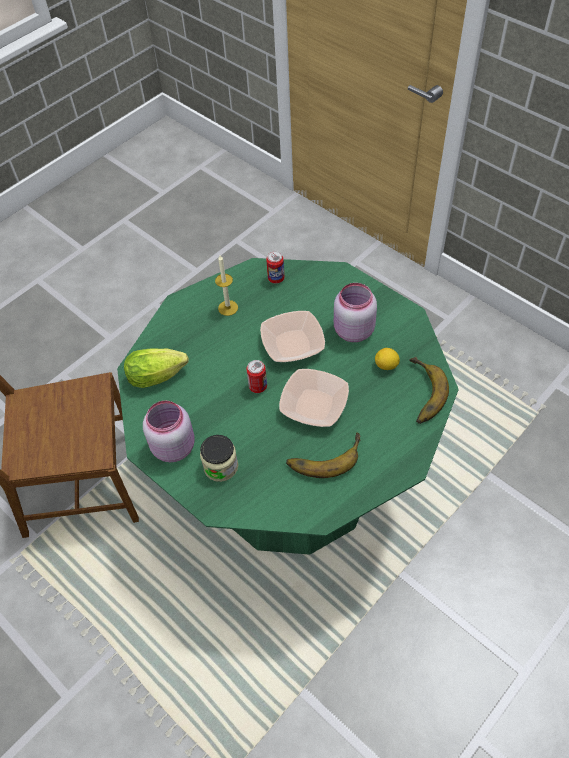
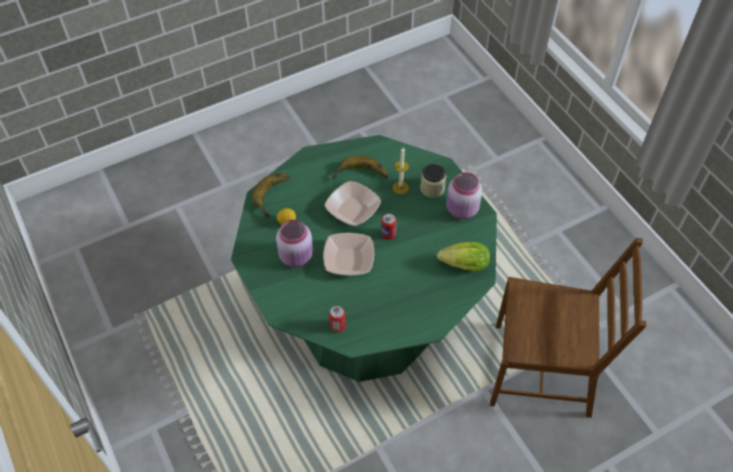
camera: 165 degrees left, 0 degrees up
(228, 308) = (390, 309): candle -> candle (400, 187)

